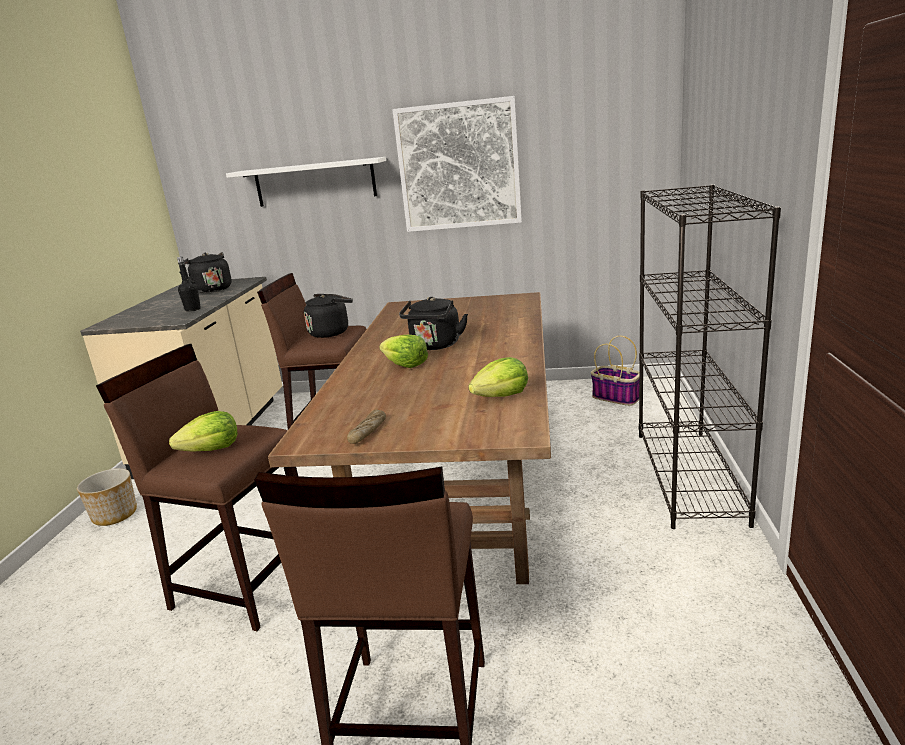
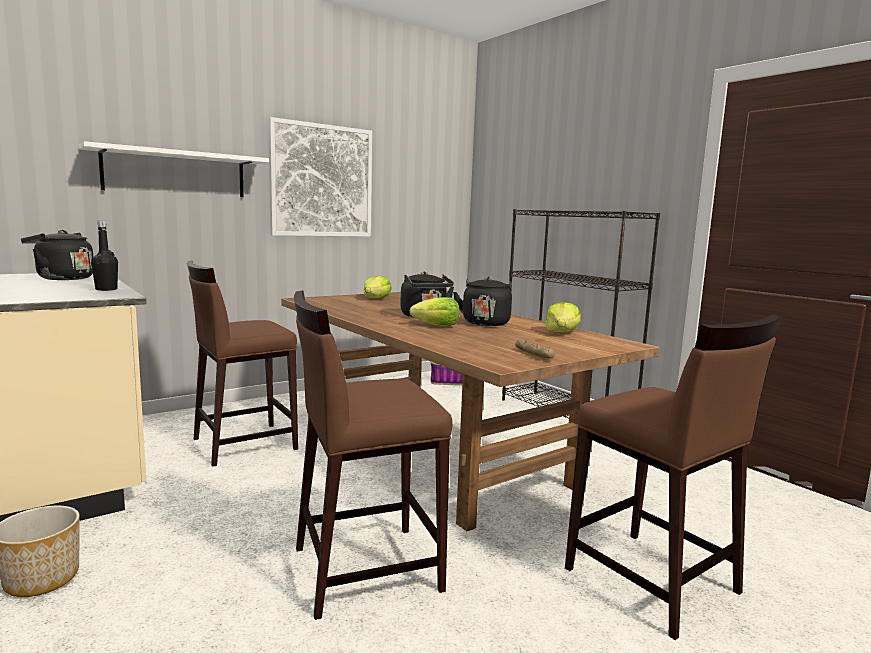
camera: 45 degrees left, 10 degrees down
(212, 450) = (386, 394): lettuce -> lettuce (376, 298)
(331, 332) = (253, 323): black kettle -> black kettle (485, 323)

